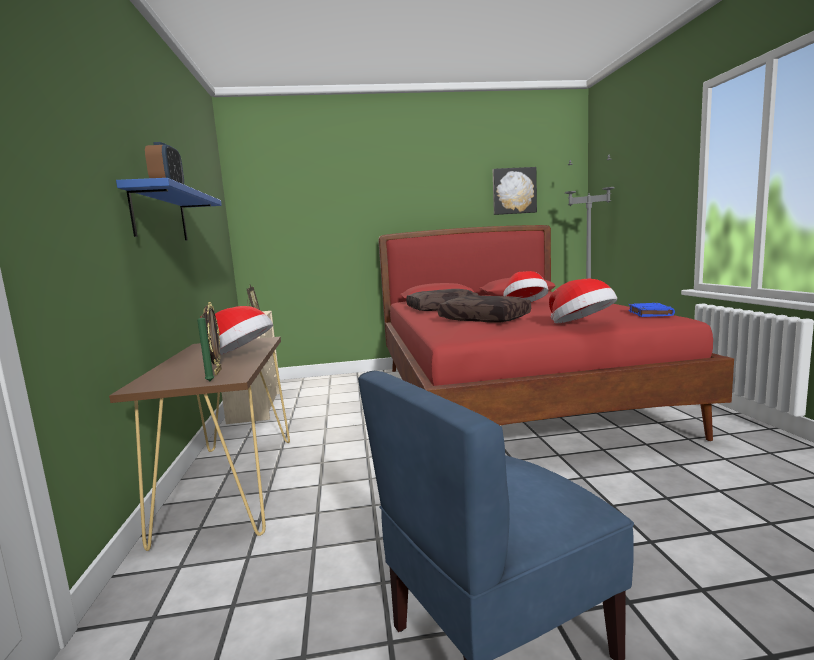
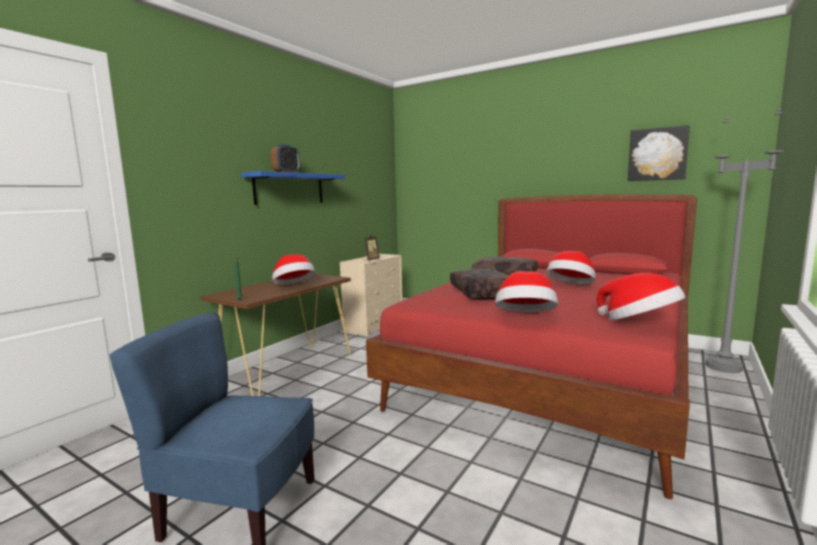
camera: 40 degrees right, 0 degrees up
(217, 372) = (257, 294): picture frame -> none
(649, 313) = (639, 323): blue book -> hat

